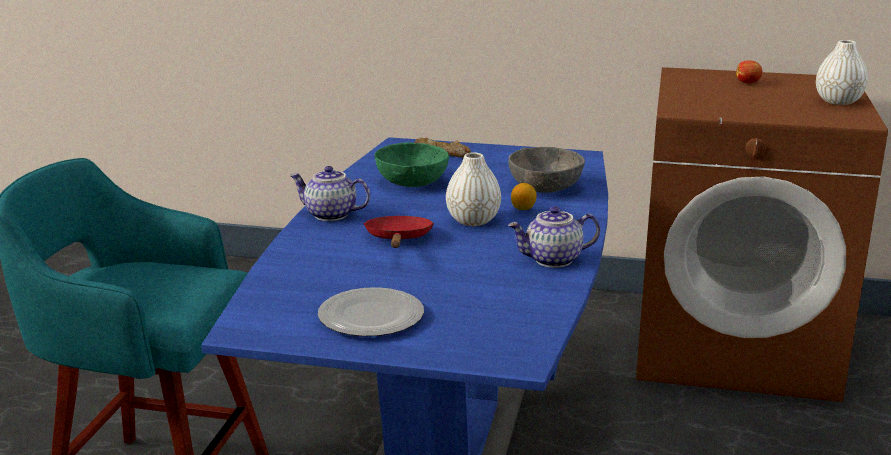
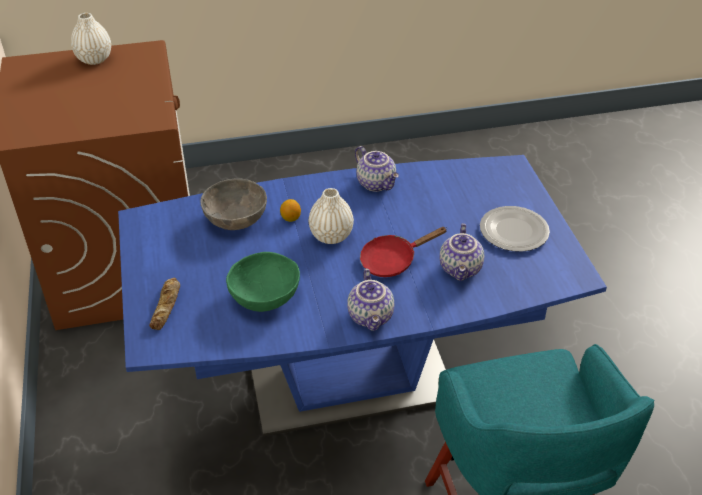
camera: 115 degrees left, 20 degrees up
(342, 269) = (461, 269): none -> teapot
(748, 82) = (44, 101): apple -> none

